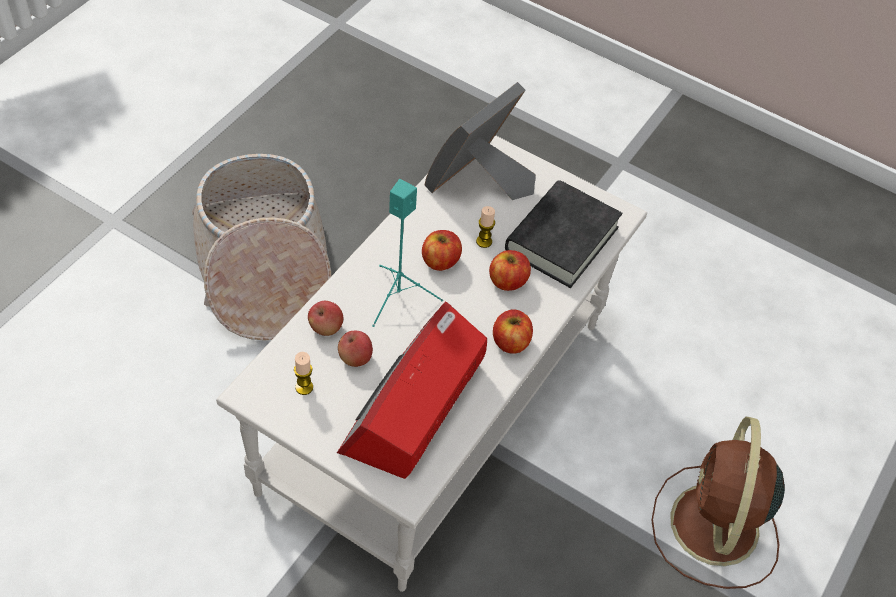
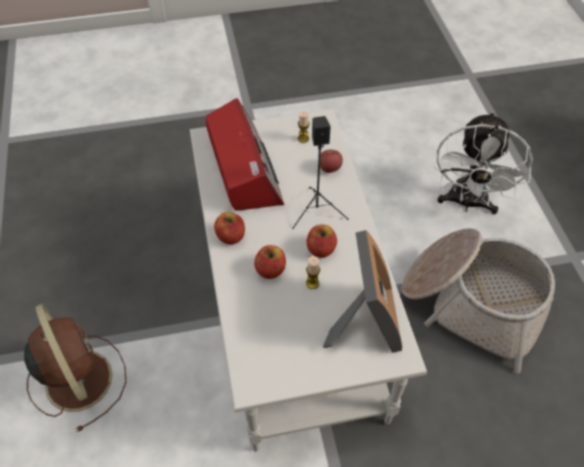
camera: 140 degrees right, 0 degrees up
(111, 349) = (467, 203): none -> white fan
(355, 358) = (298, 167): apple -> none
(397, 296) = (317, 211): turquoise speaker -> black speaker
(561, 239) = (268, 328): black book -> none

